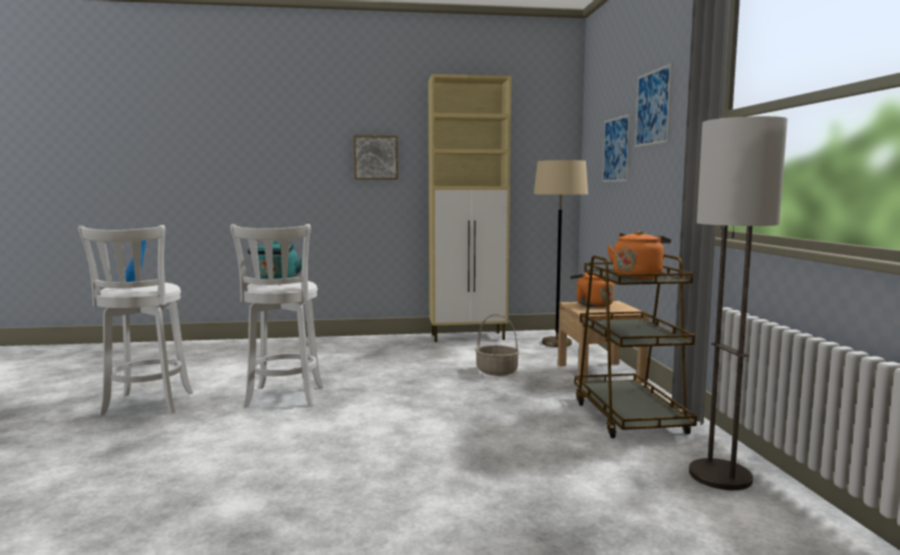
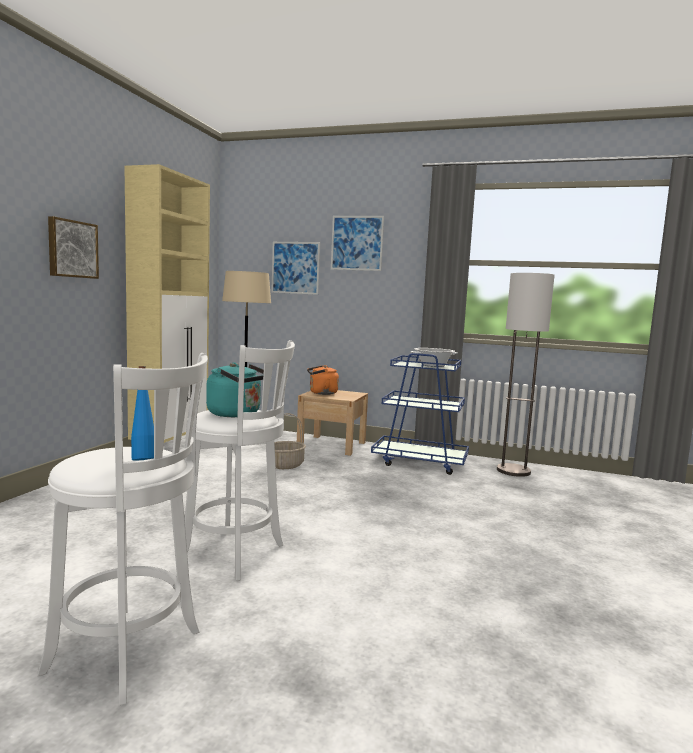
camera: 65 degrees left, 0 degrees up
(629, 417) = (420, 462): brown cart -> blue cart
(638, 276) = (433, 365): orange kettle -> cooking pot

